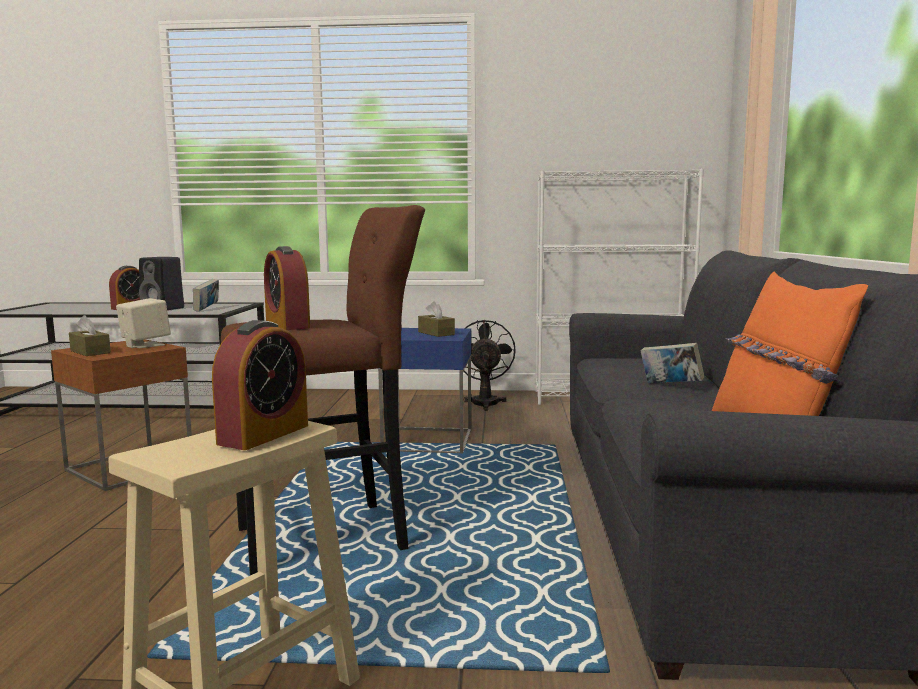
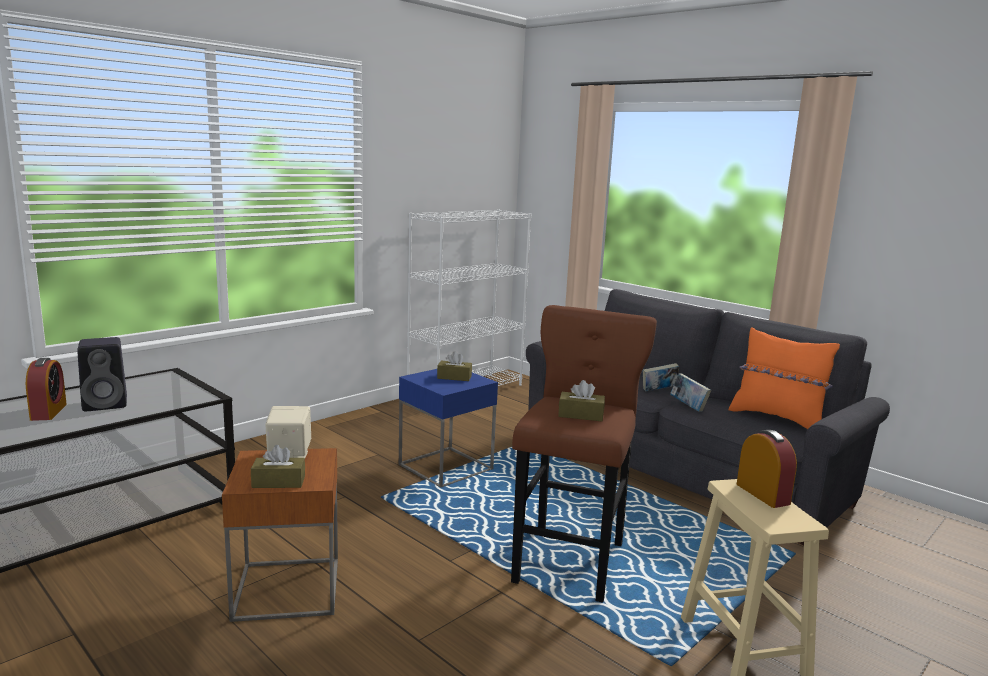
camera: 50 degrees left, 5 degrees up
(207, 309) = (168, 393): book -> book (688, 407)
(287, 325) = (581, 415): alarm clock -> brown tissue box
(485, 402) = (397, 419): black fan -> none

